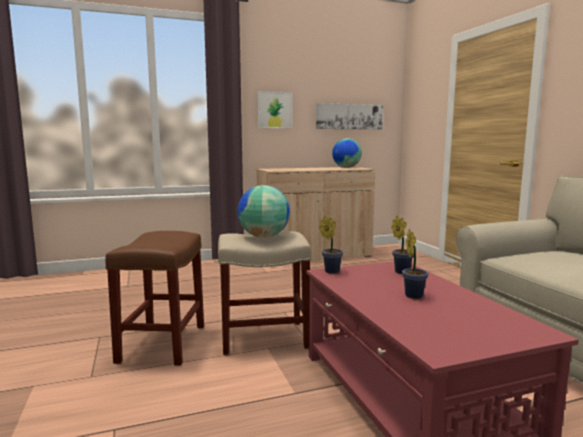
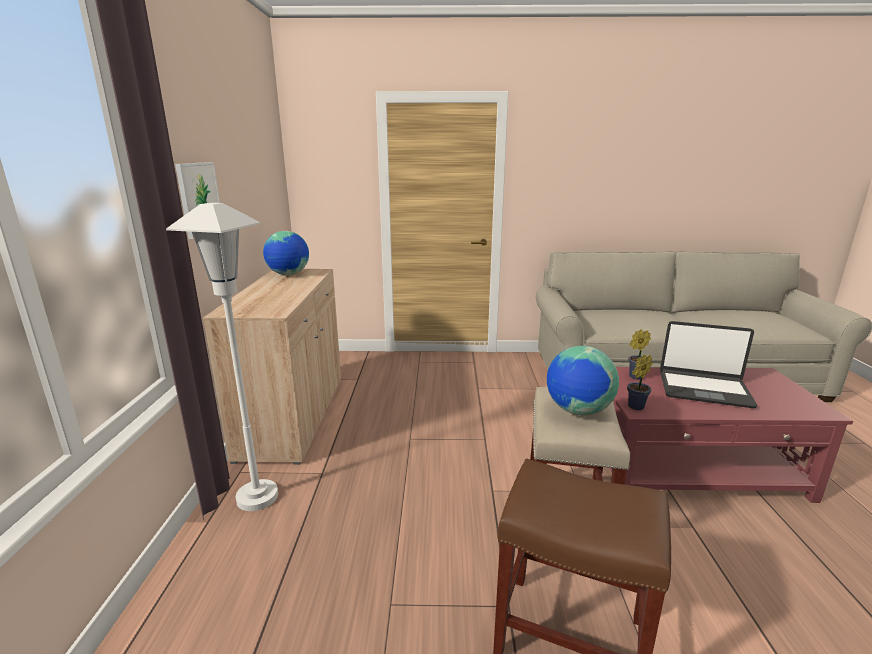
camera: 70 degrees left, 10 degrees up
(236, 265) = (257, 497): none -> white floor lamp
(349, 116) = (258, 195): picture -> none
(413, 295) = (704, 389): potted plant -> laptop

